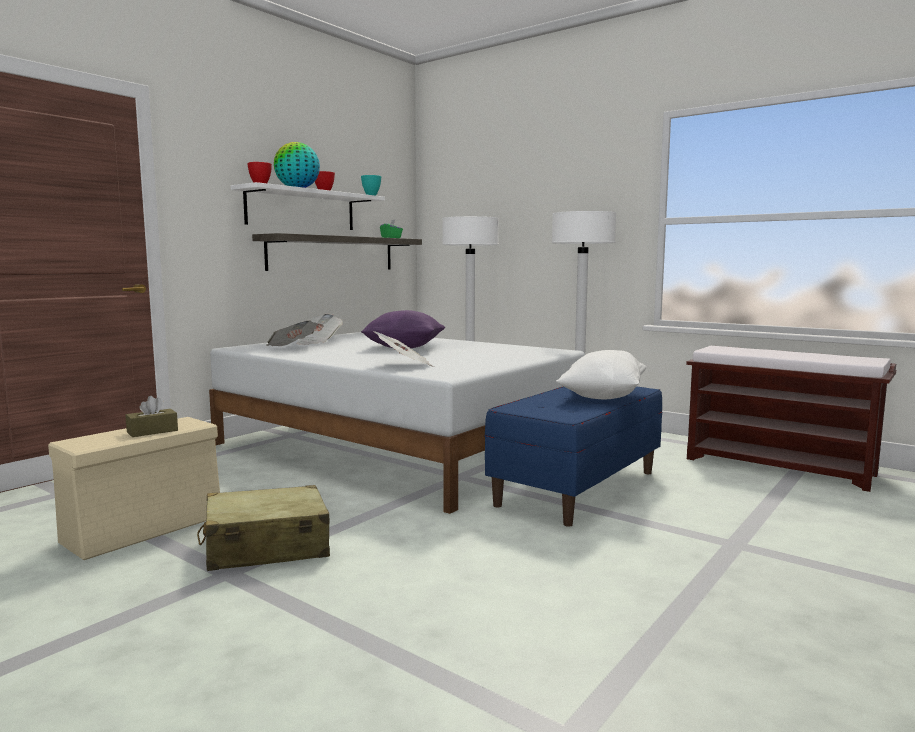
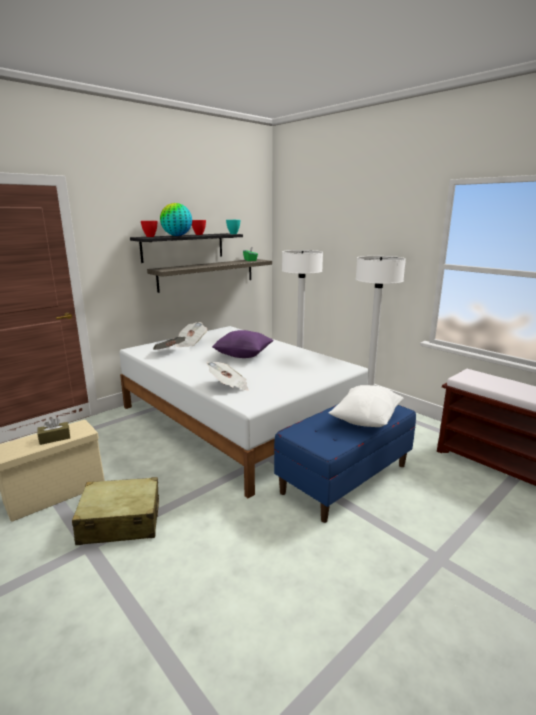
camera: 10 degrees right, 10 degrees up
(301, 210) = (183, 247): white shelf -> black shelf

